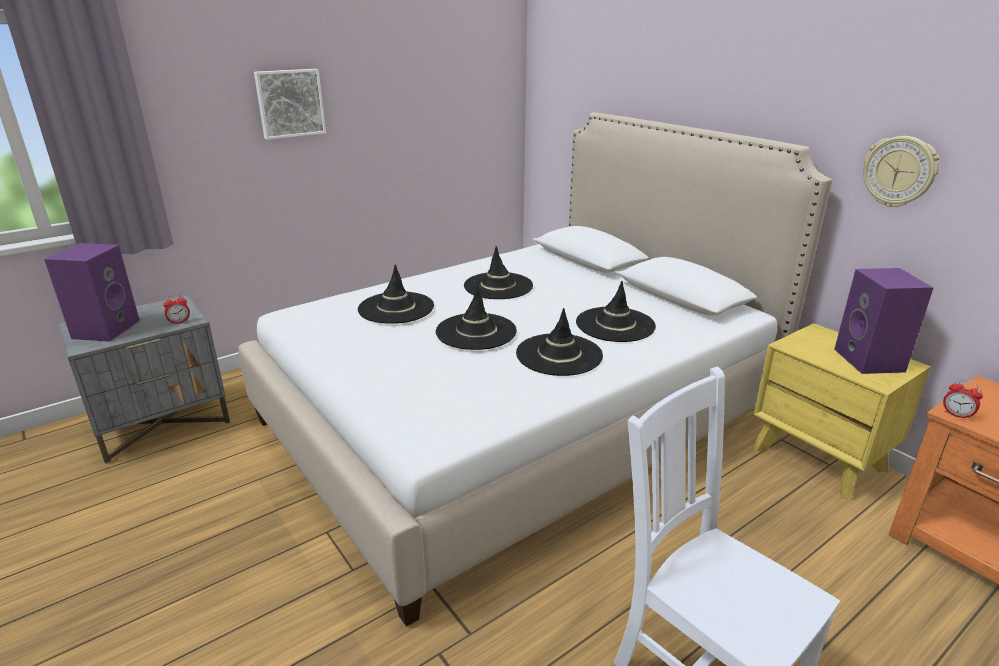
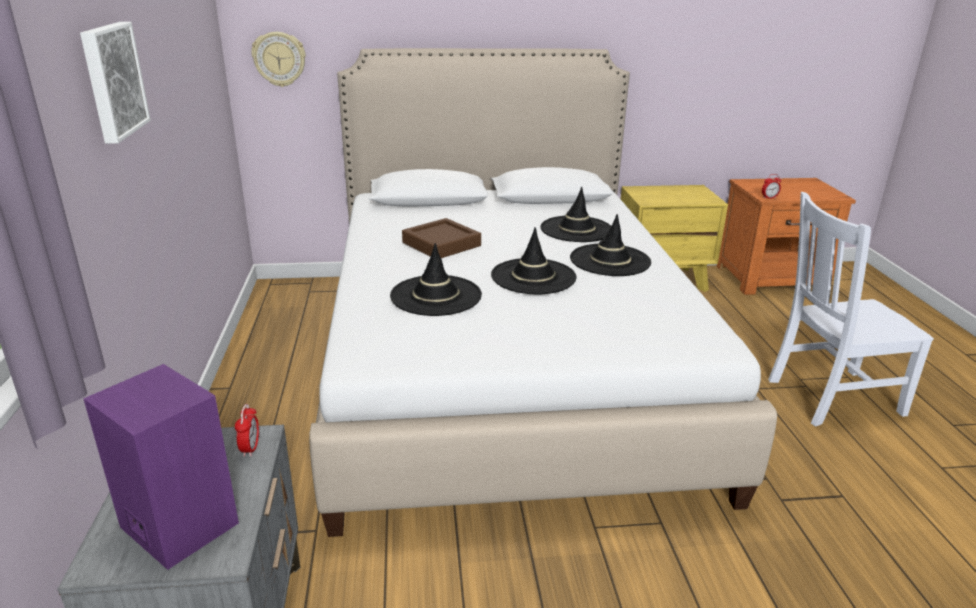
camera: 60 degrees left, 0 degrees up
(498, 286) = (441, 244): black hat -> brown tray
(871, 361) = (686, 193): purple speaker -> none
(899, 171) = (666, 57): wall clock -> wall clock (279, 59)

